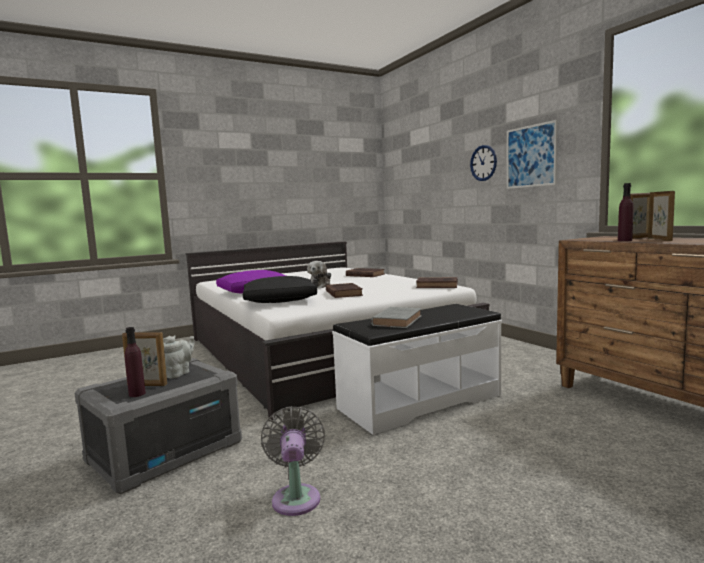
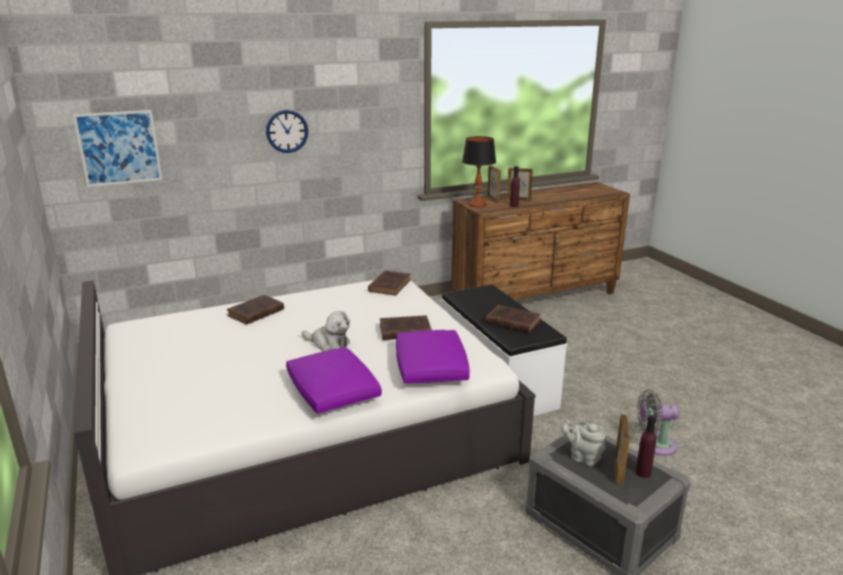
camera: 85 degrees left, 15 degrees up
(280, 301) = (430, 367): black pillow -> purple pillow
(397, 320) = (511, 321): grey book -> brown book
(530, 156) = (353, 127): picture -> picture (119, 148)
(598, 238) = (477, 204): none -> table lamp

